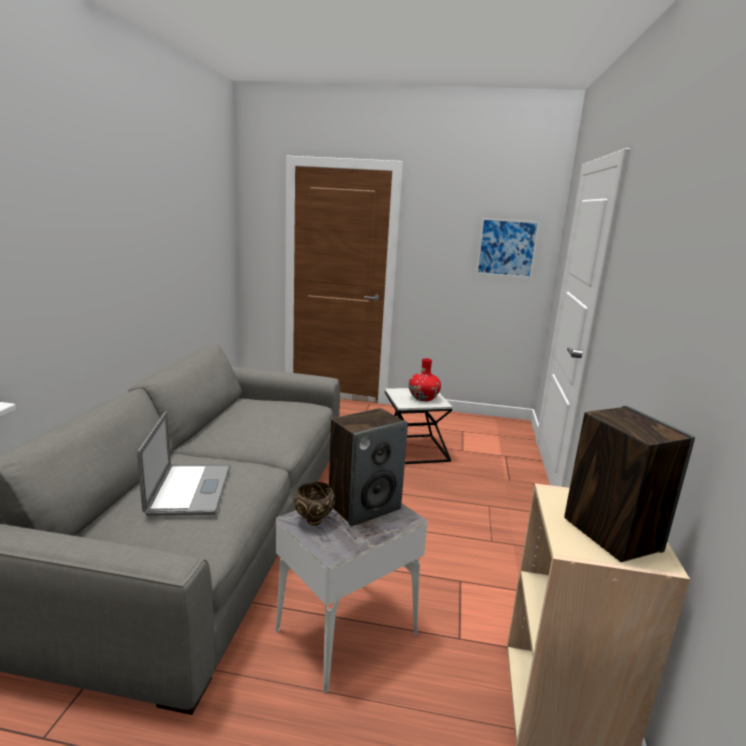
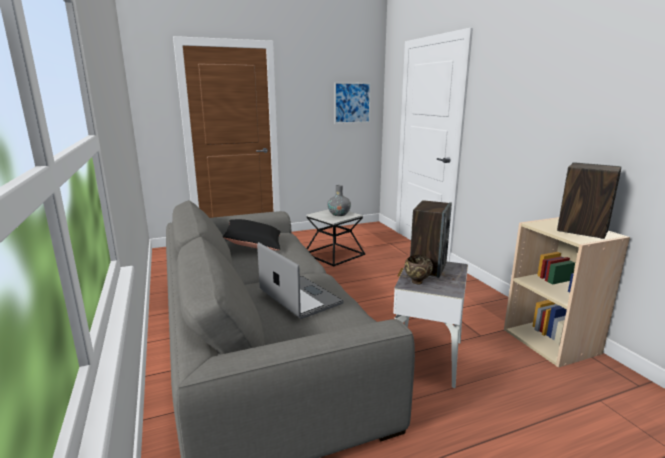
camera: 30 degrees left, 0 degrees up
(255, 411) = (254, 245): none -> black pillow
(423, 398) = (339, 214): red vase -> grey vase

